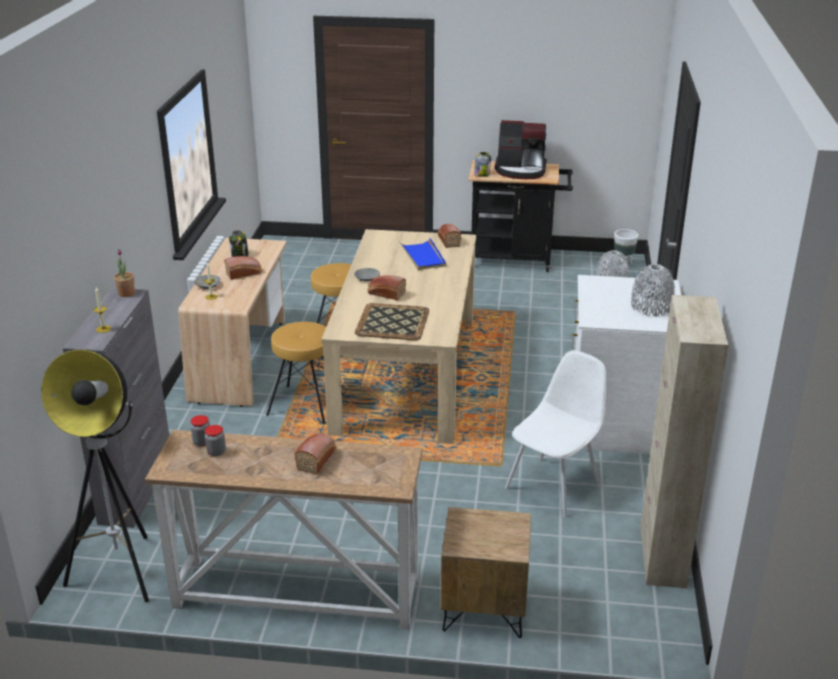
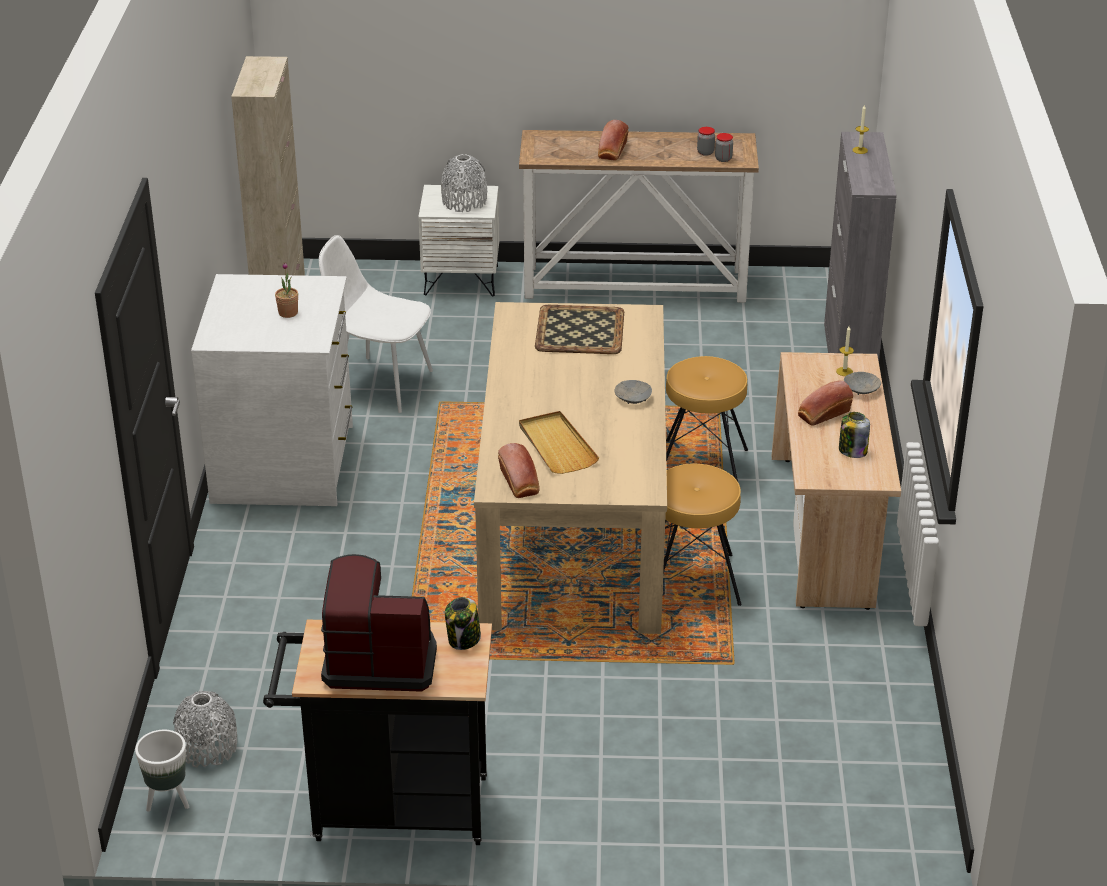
camera: 175 degrees right, 5 degrees up
(121, 572) = (807, 290): floor lamp -> none
(126, 293) = (872, 188): potted plant -> potted plant (288, 313)
(385, 294) = (599, 373): bread -> none
(423, 256) = (556, 445): blue tray -> beige tray
(483, 611) = (461, 280): brown nightstand -> white nightstand
(554, 486) = (380, 384): white chair -> white chair turned 75 degrees clockwise
(651, 307) = (247, 305): grey vase -> grey vase (464, 202)

